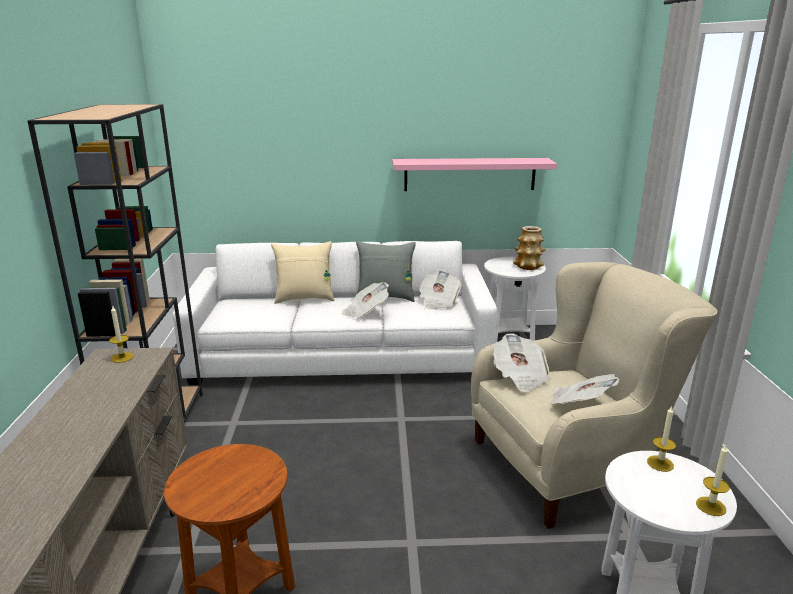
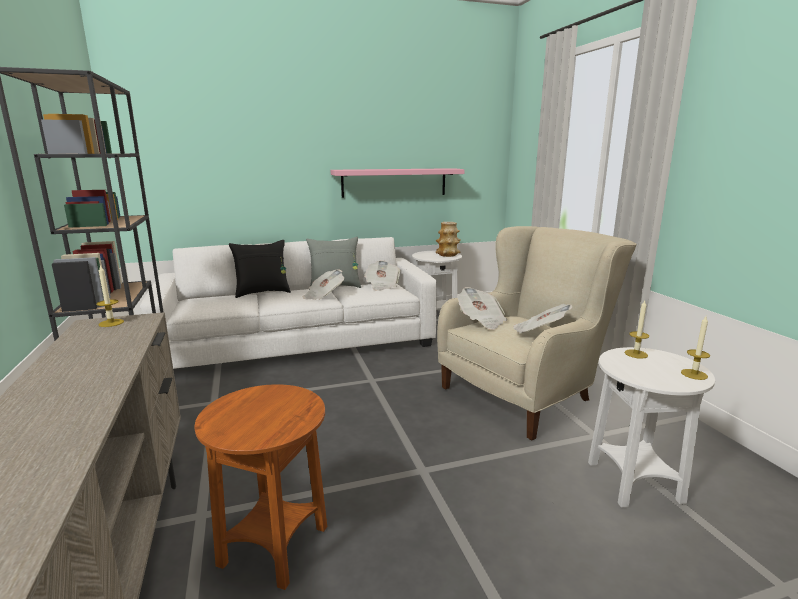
camera: 15 degrees left, 5 degrees down
(304, 299) = (262, 293): beige pillow -> black pillow

